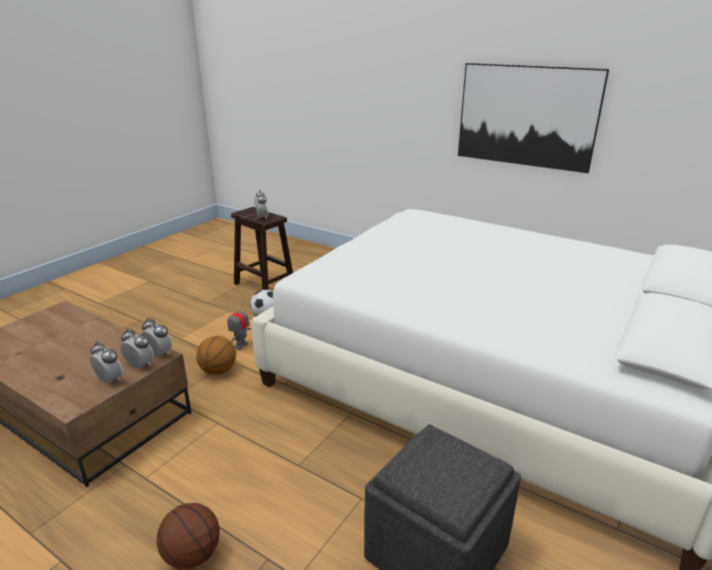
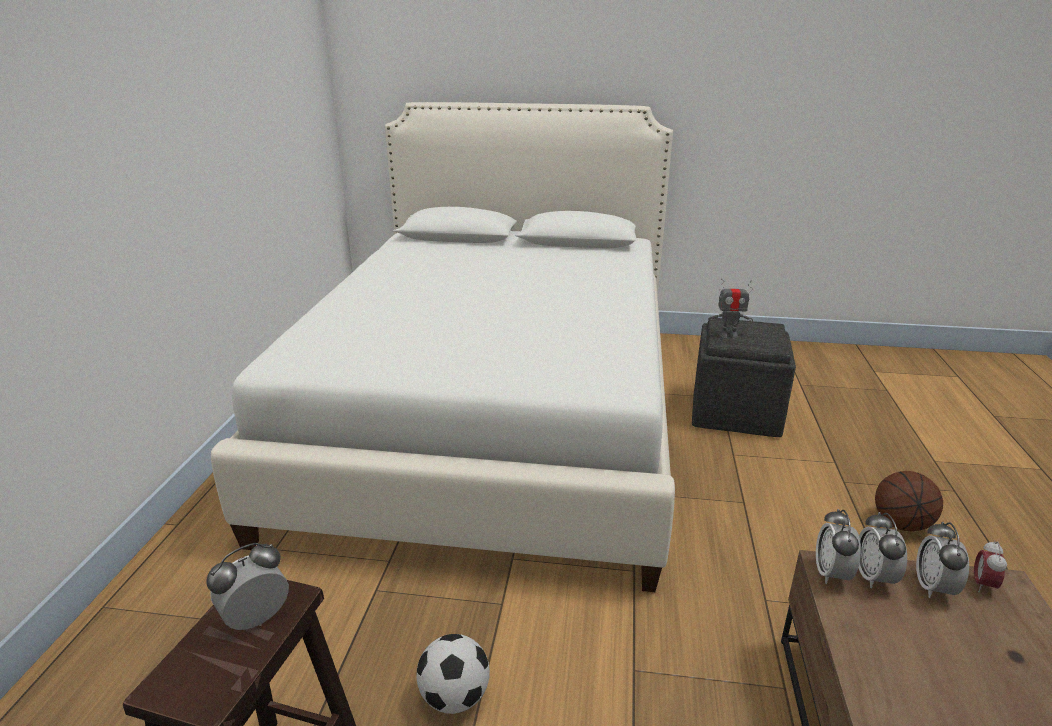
camera: 115 degrees left, 0 degrees up
(86, 398) = (983, 585): none -> alarm clock
(218, 371) = (672, 669): basketball -> none
(241, 345) = (581, 681): toy robot -> toy robot (728, 335)
(526, 116) = (188, 155): picture -> none

